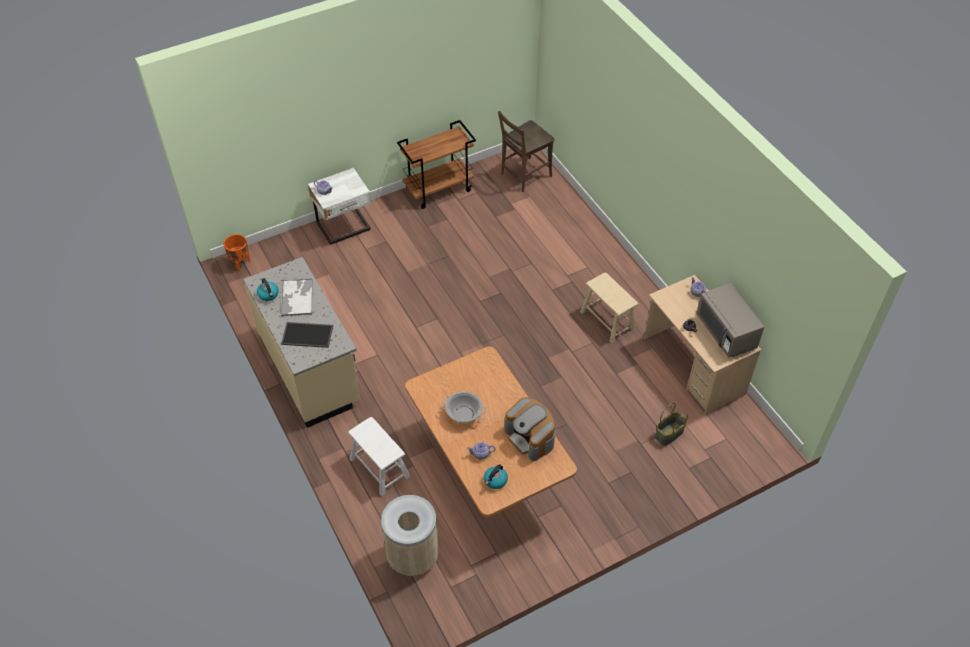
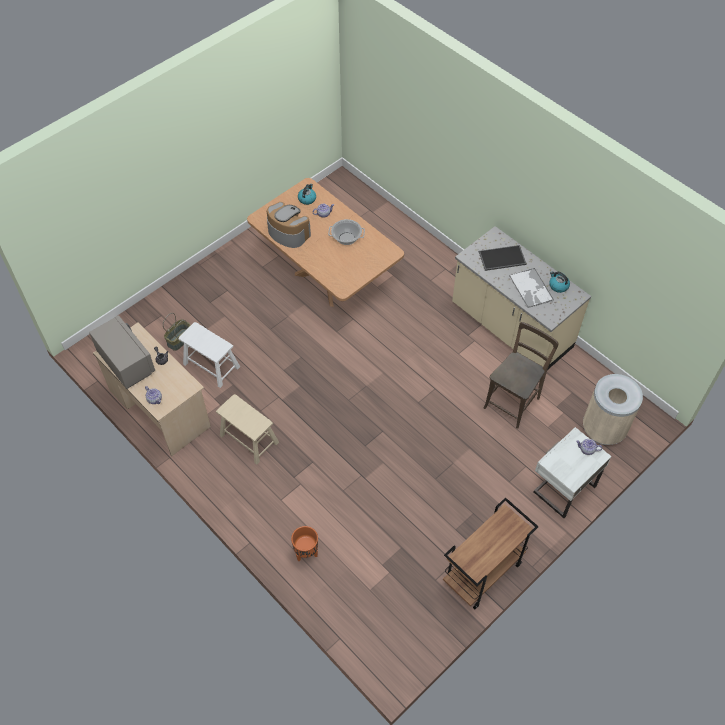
camera: 165 degrees right, 5 degrees up
(240, 264) = (642, 417): orange planter -> orange planter (306, 553)
(379, 467) = (413, 263): white stool -> white stool (211, 365)
(412, 556) = (363, 212): beige trash can -> beige trash can (603, 429)
(524, 176) = (386, 623): brown chair -> brown chair (513, 401)

